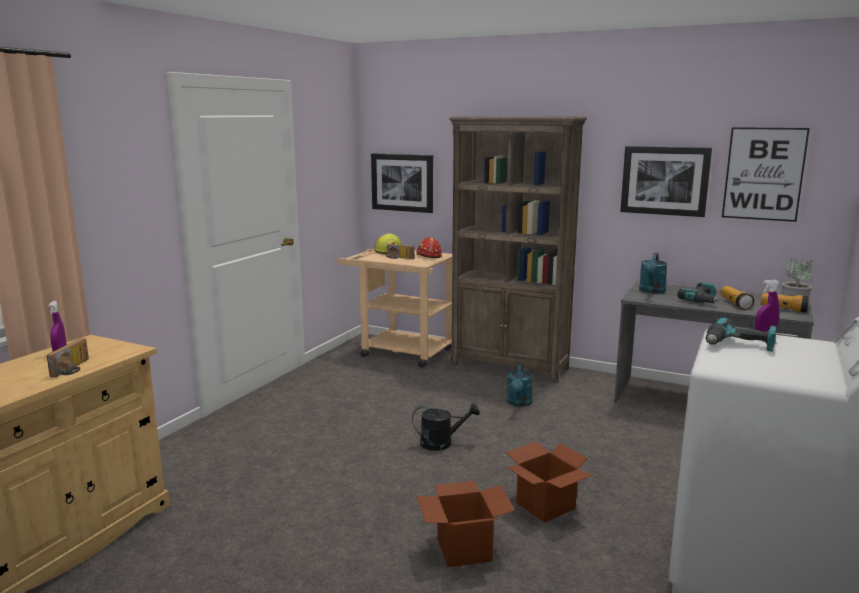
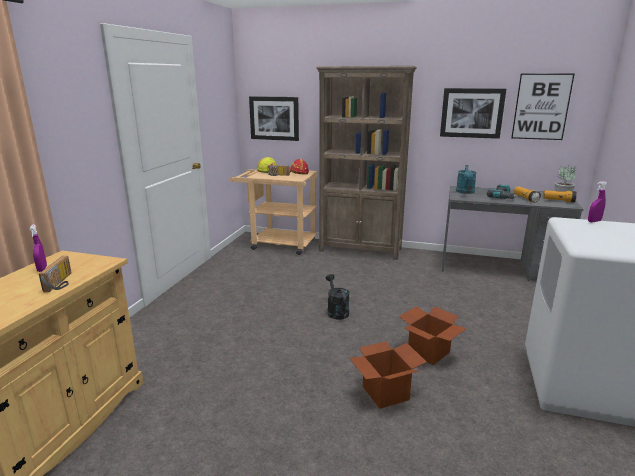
camera: 10 degrees left, 5 degrees up
(442, 443) = (336, 311): black watering can -> black watering can turned 90 degrees counterclockwise
(519, 403) = (378, 276): turquoise watering can -> none
(738, 345) = (585, 230): power drill -> none

